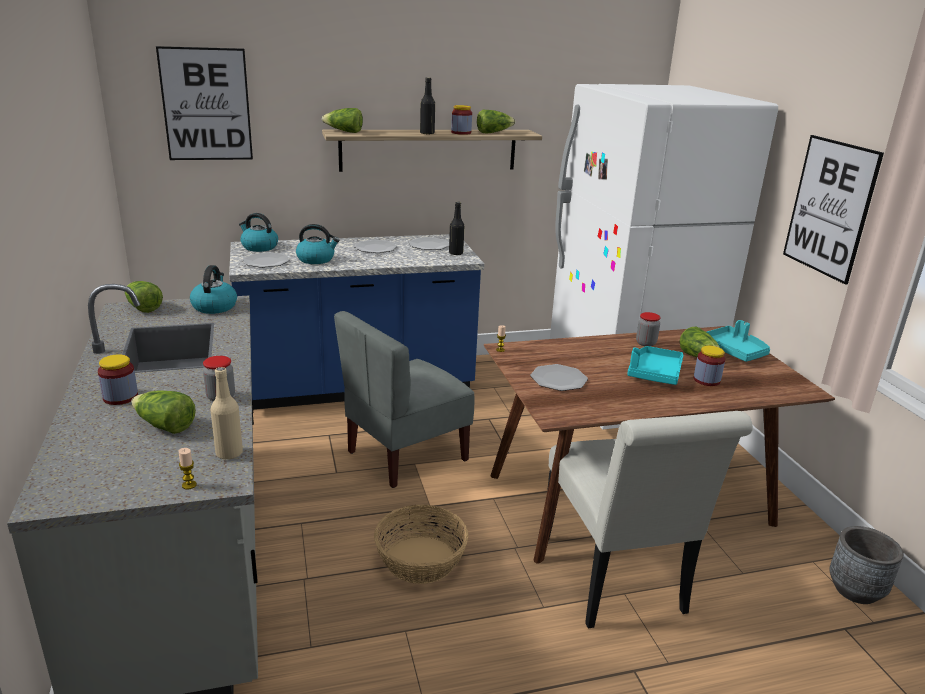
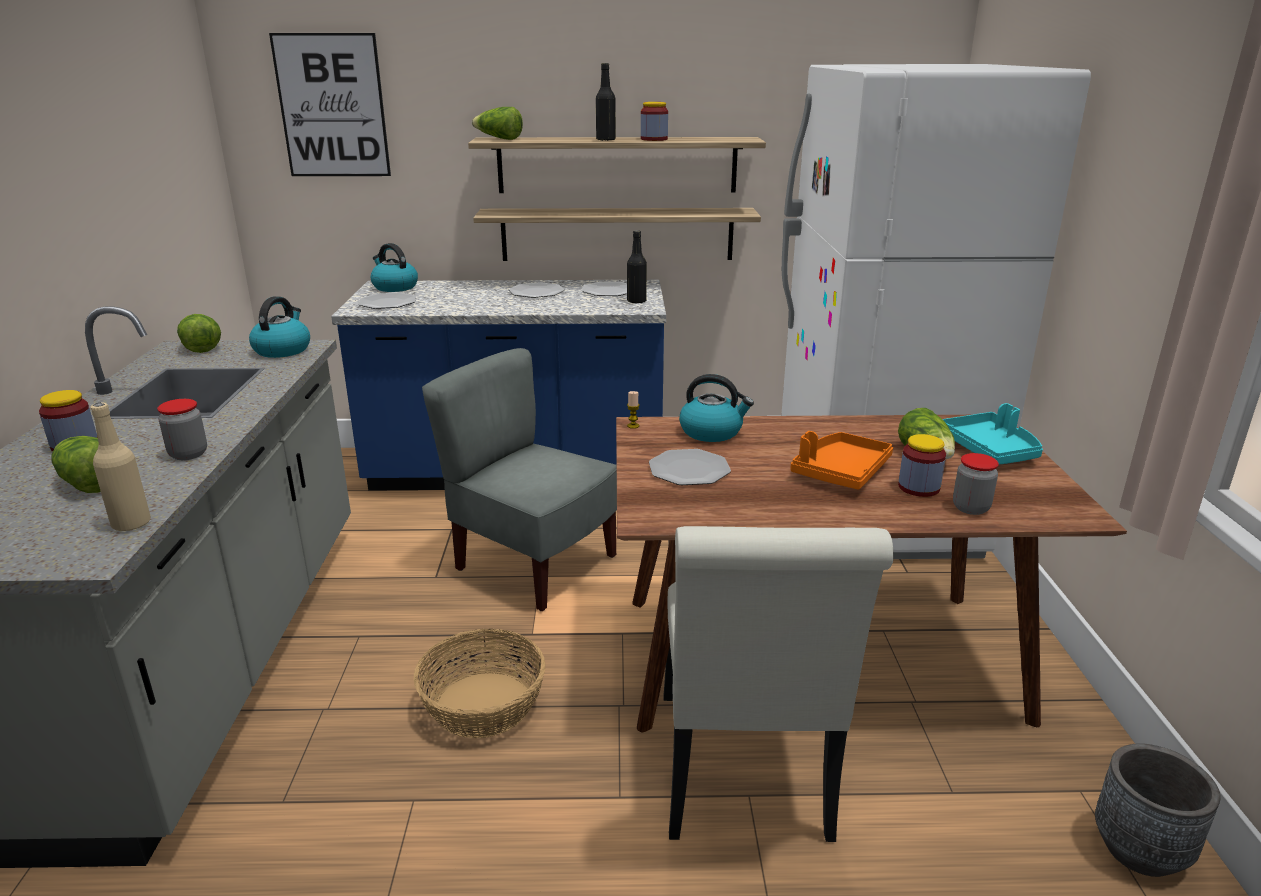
camera: 15 degrees right, 0 degrees up
(189, 485) = (45, 559): candle -> none
(316, 259) = (451, 302): kettle -> kettle (712, 432)
(405, 455) = (533, 564): grey chair -> grey chair turned 60 degrees clockwise
(427, 201) = (617, 234): none -> shelf
(493, 133) = (700, 139): lettuce -> none
(646, 343) = (854, 430): jar -> jar (970, 508)
(654, 373) = (840, 472): turquoise tray -> orange tray
(830, 208) = (1154, 226): picture -> none

